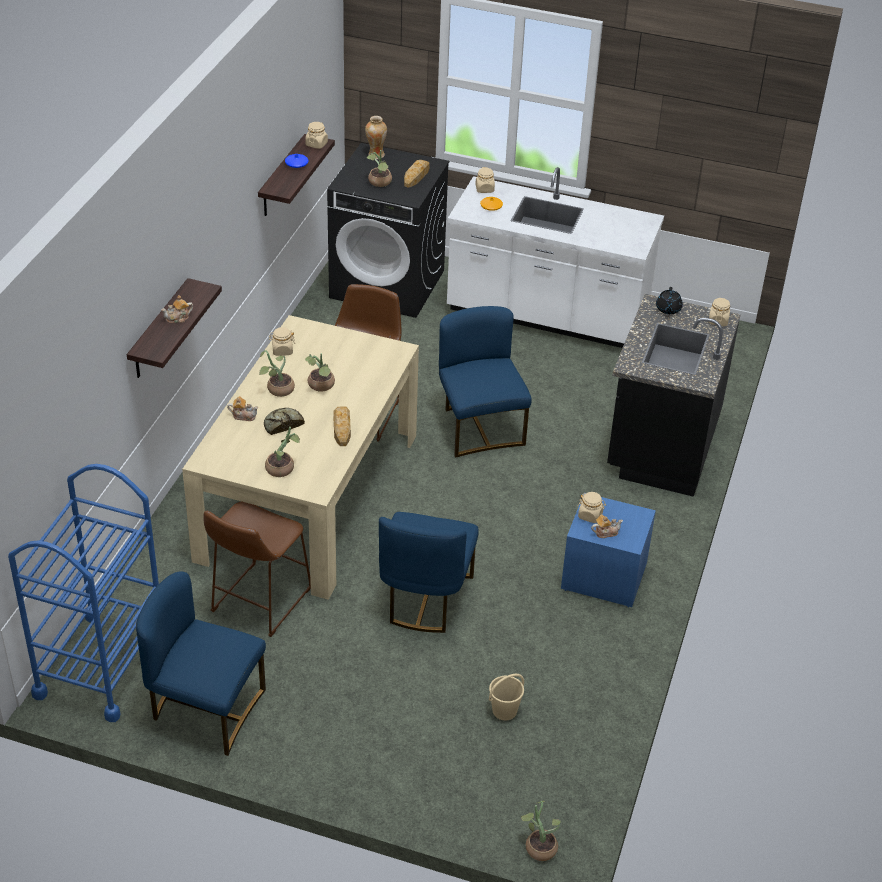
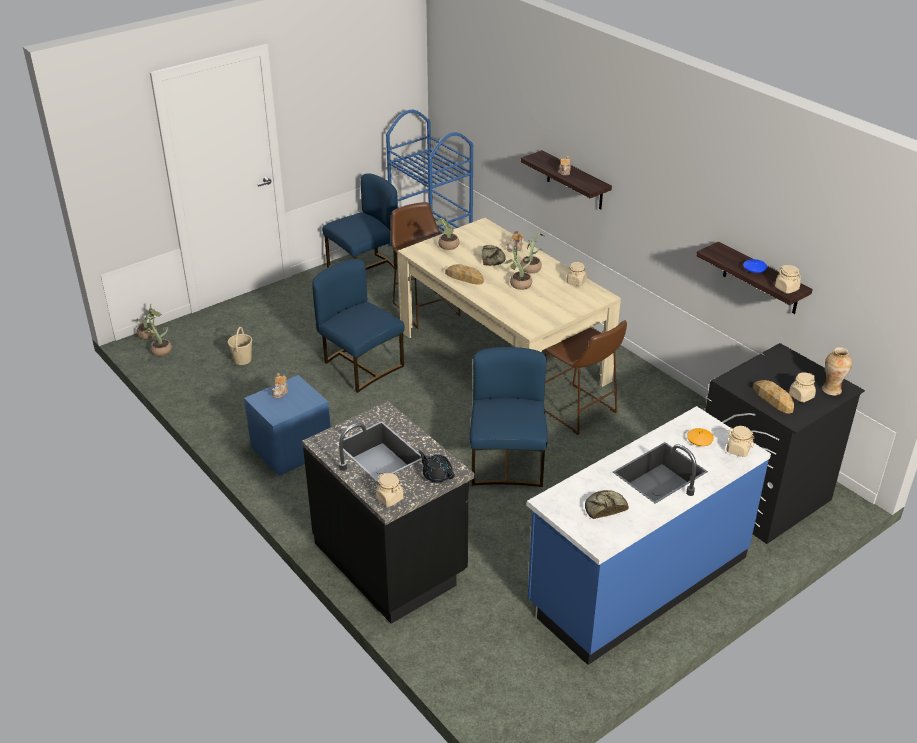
camera: 125 degrees right, 5 degrees down
(379, 183) = (771, 373): potted plant -> potted plant (160, 350)
(479, 427) = (507, 462): blue chair -> blue chair turned 105 degrees counterclockwise
(547, 317) = (637, 581): white counter -> blue counter
(590, 515) = (303, 393): beige jar -> beige jar (801, 396)
(613, 226) = (604, 508): none -> bread

